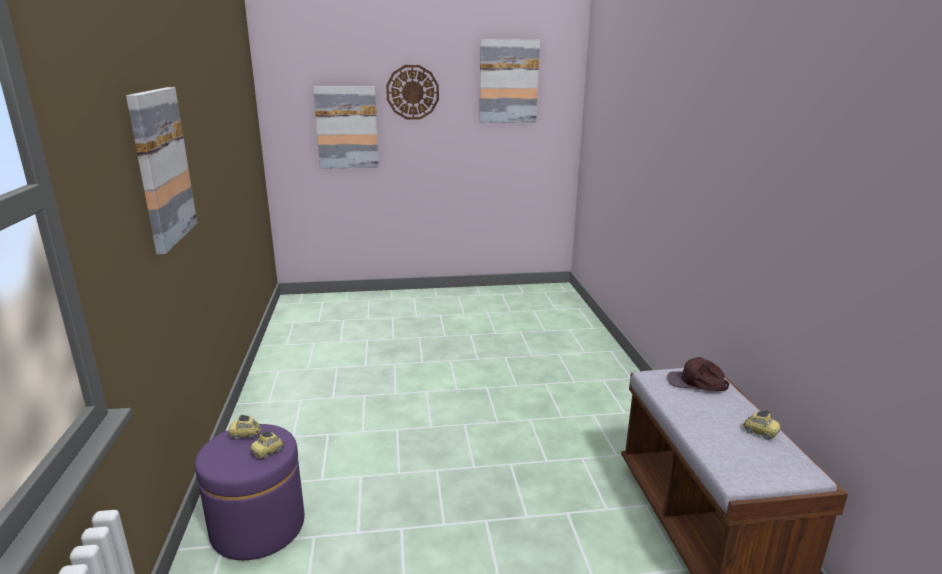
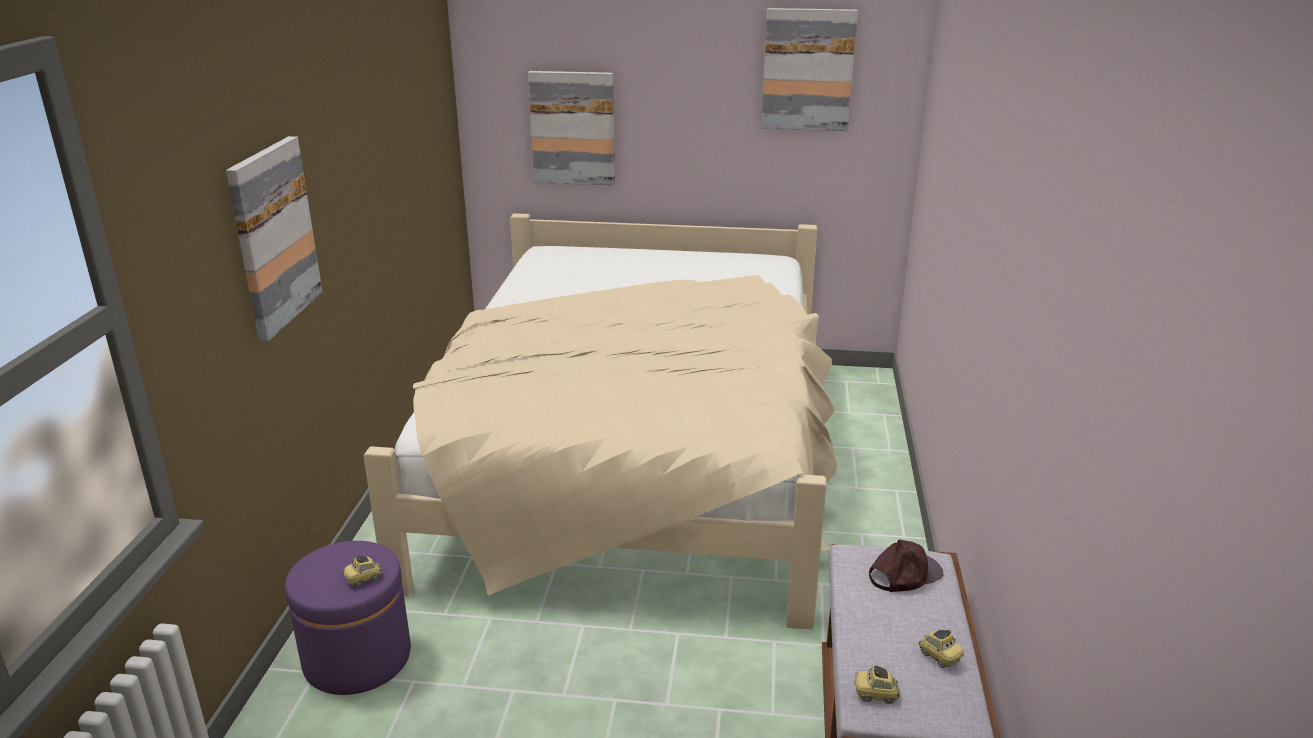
camera: 15 degrees right, 5 degrees up
(245, 435) = (347, 553): toy car -> toy car (876, 695)
(412, 92) = (665, 82): wall clock -> none
(427, 353) = (636, 461): none -> beige bed
(697, 383) = (904, 574): brown cap -> brown cap turned 120 degrees clockwise

